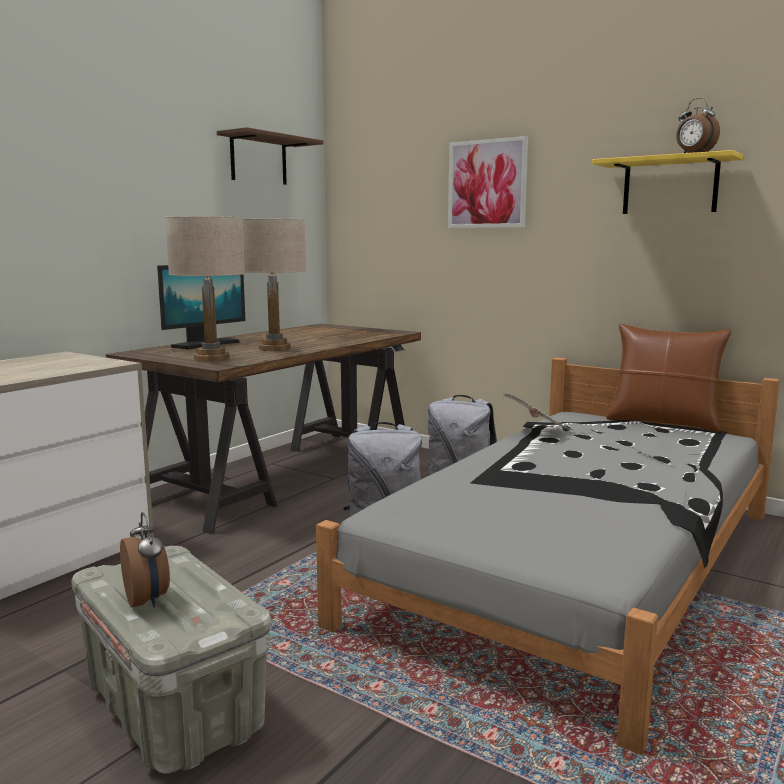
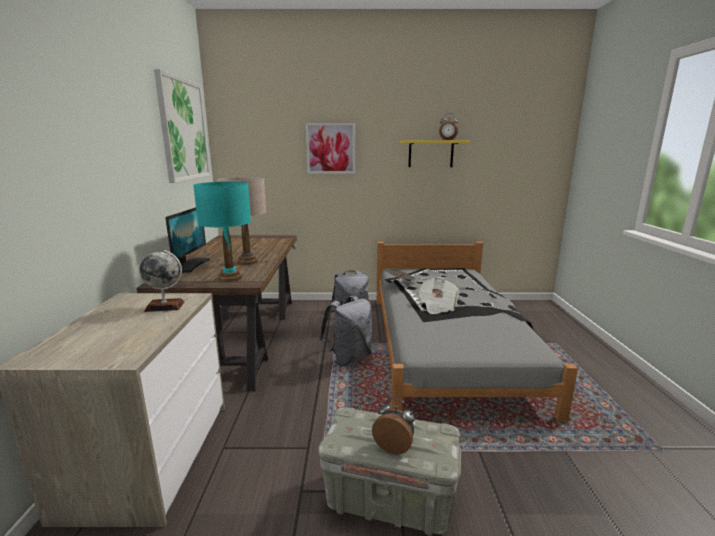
camera: 35 degrees left, 5 degrees up
(70, 365) = (165, 306): none -> globe
(212, 359) = (230, 278): beige table lamp -> turquoise table lamp
(258, 160) = (184, 130): brown shelf -> picture
(541, 470) = (437, 306): none -> newspaper
(663, 422) = (436, 267): brown pillow -> none

